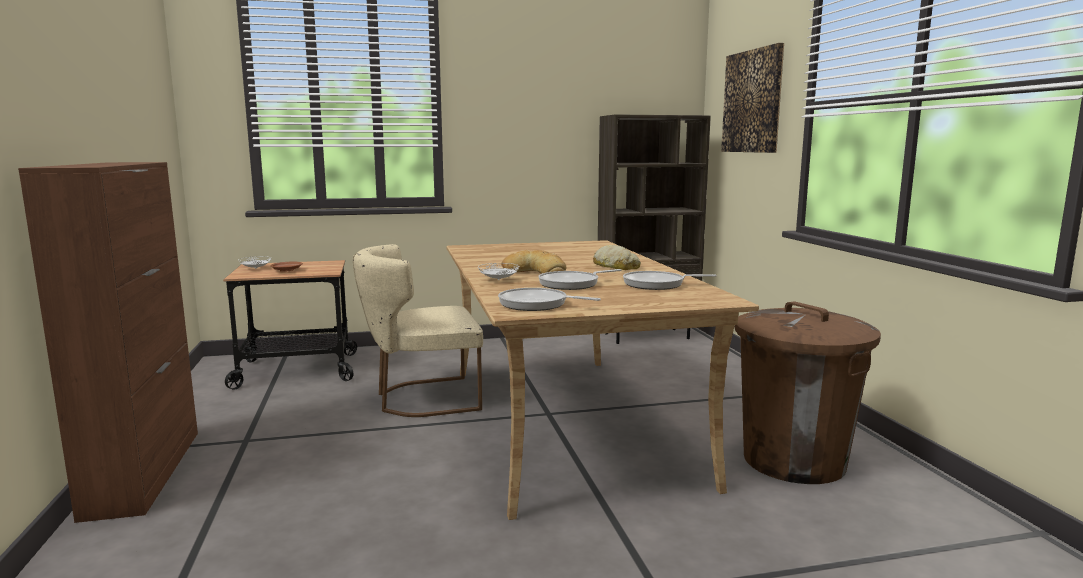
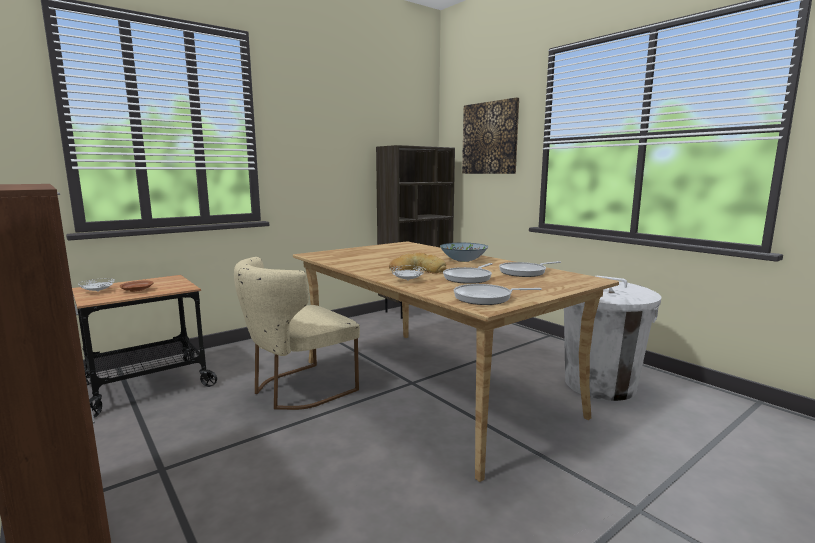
camera: 25 degrees left, 0 degrees up
(616, 266) = (463, 260): bread -> bowl
(794, 461) = (600, 385): brown trash can -> white trash can

